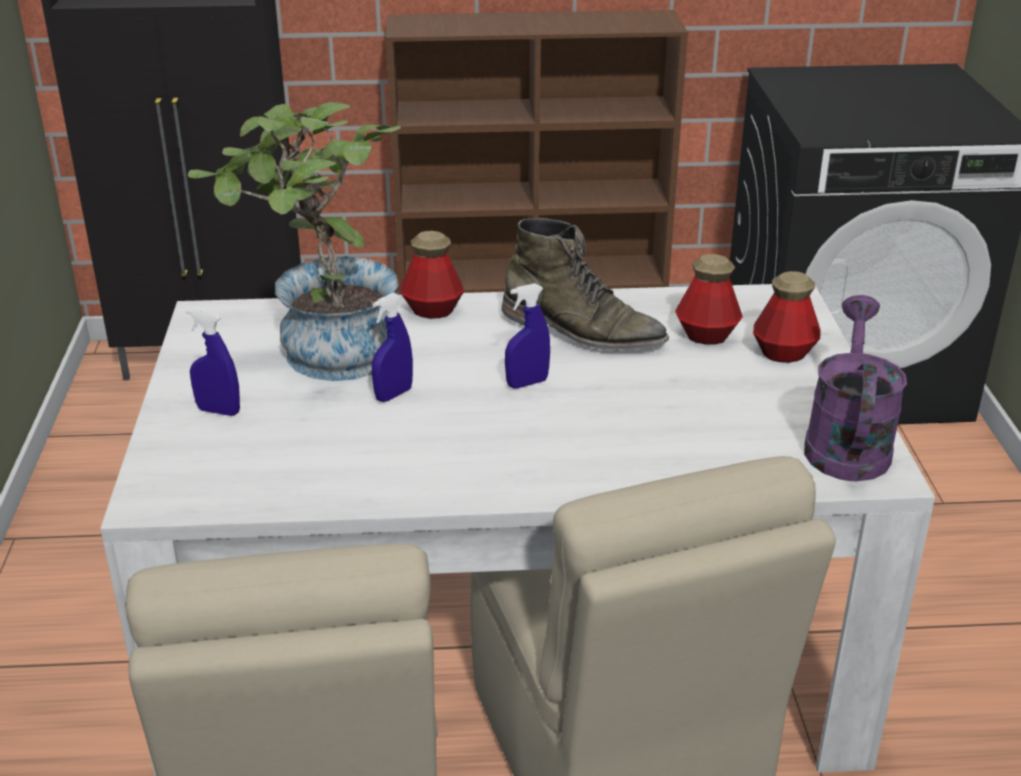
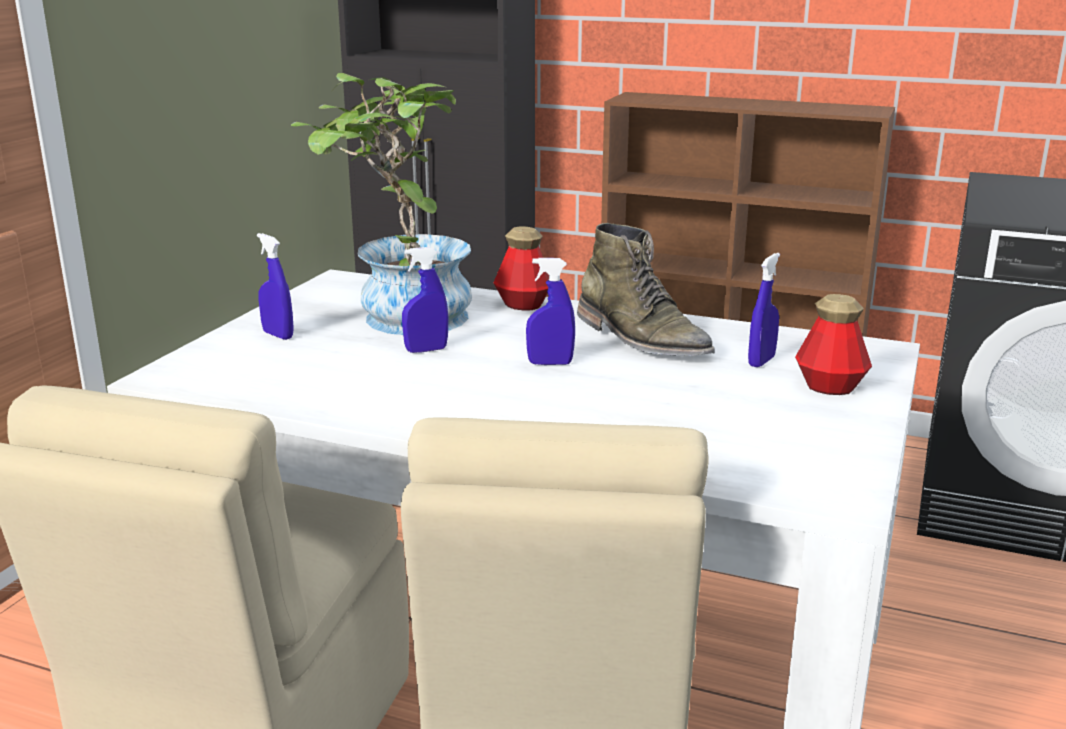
camera: 25 degrees right, 10 degrees down
(706, 336) = (761, 361): bottle -> blue spray bottle
(846, 443) = (827, 465): purple watering can -> none

